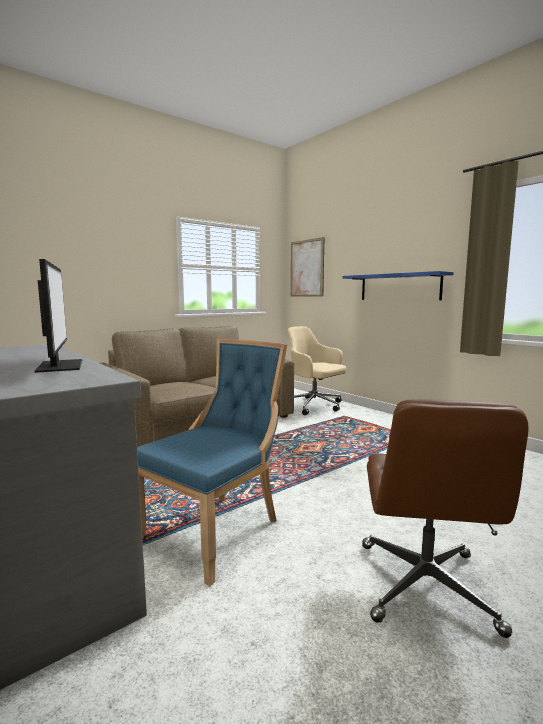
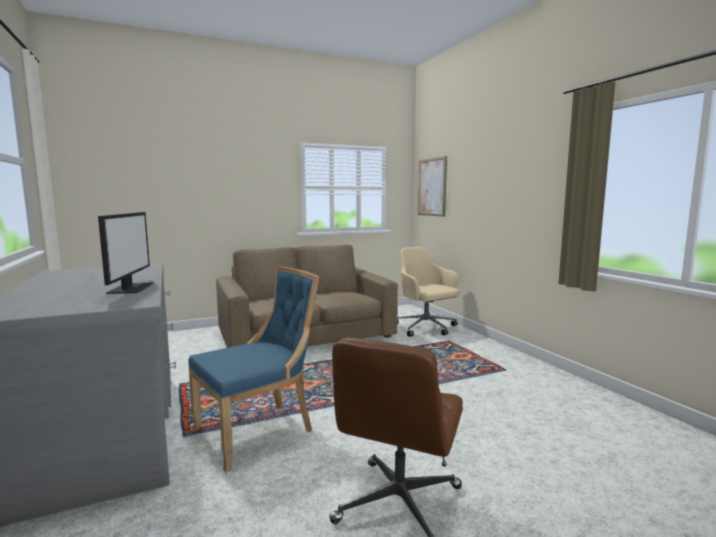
camera: 15 degrees right, 0 degrees up
(399, 287) = (509, 211): blue shelf -> none

